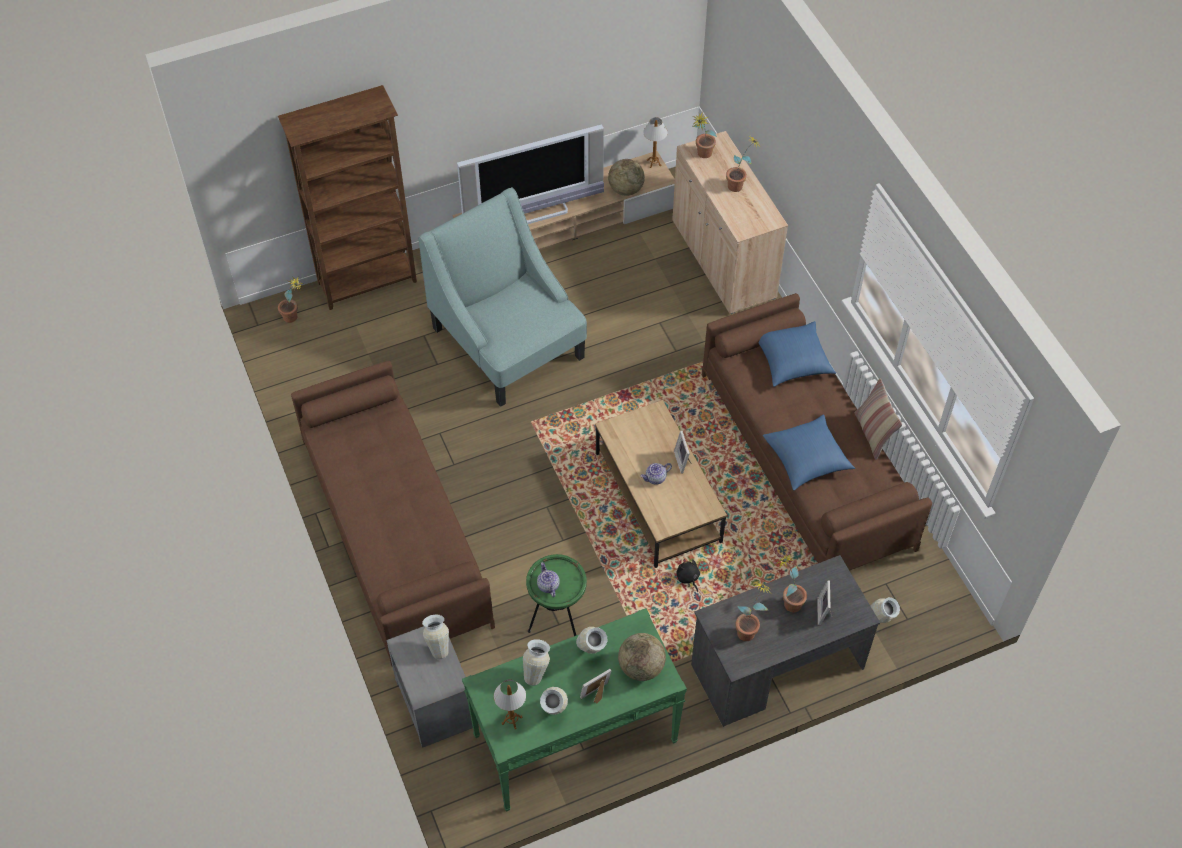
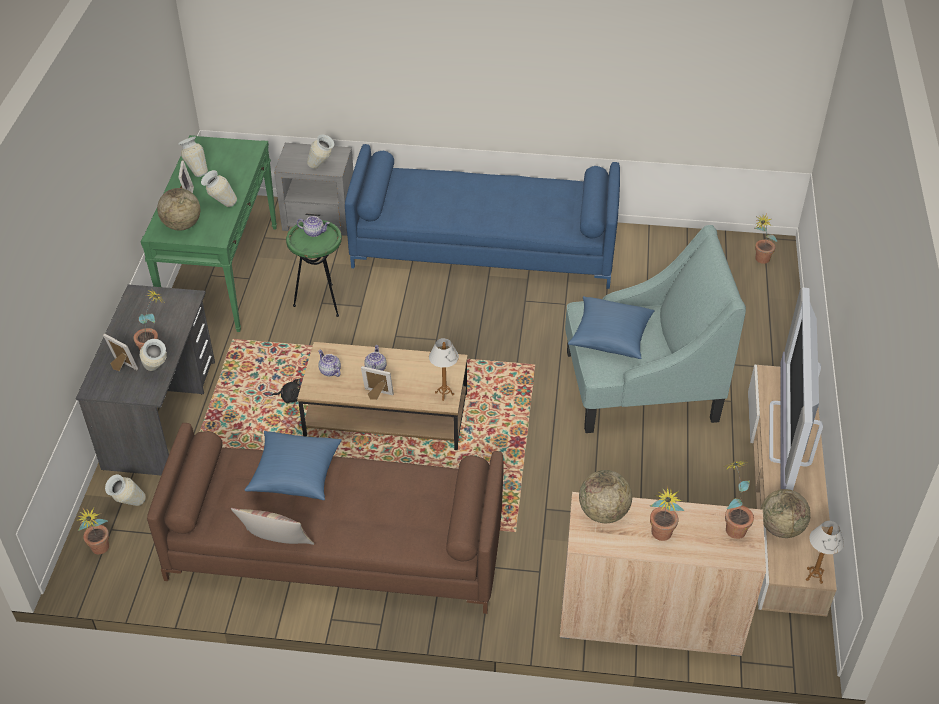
camera: 120 degrees right, 10 degrees down
(368, 283) = (778, 319): brown bookcase -> none
(395, 531) = (484, 246): brown sofa -> blue sofa
(512, 720) = (212, 151): table lamp -> table lamp (444, 393)
(537, 671) = (235, 175): vase -> vase (157, 373)
(681, 509) = (329, 371): none -> teapot
(742, 219) = (603, 512): none -> globe
(749, 629) = (157, 314): potted plant -> potted plant (101, 551)
(793, 361) = (418, 528): blue pillow -> blue pillow (610, 336)

